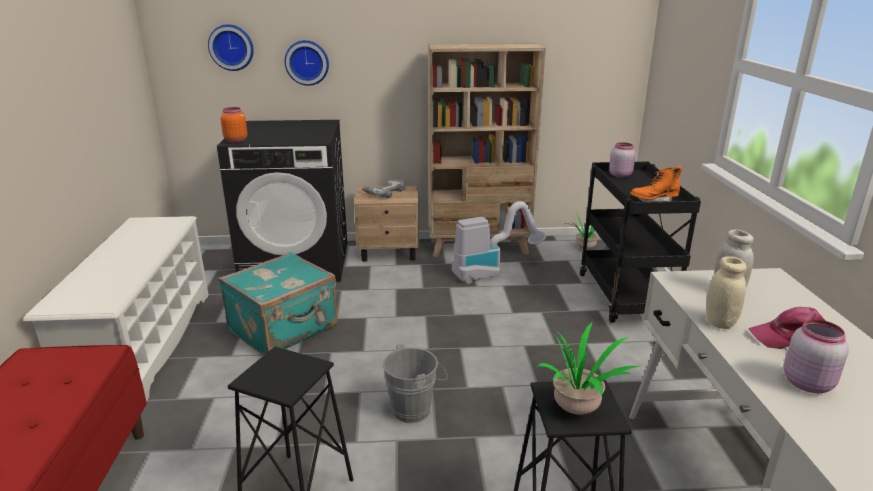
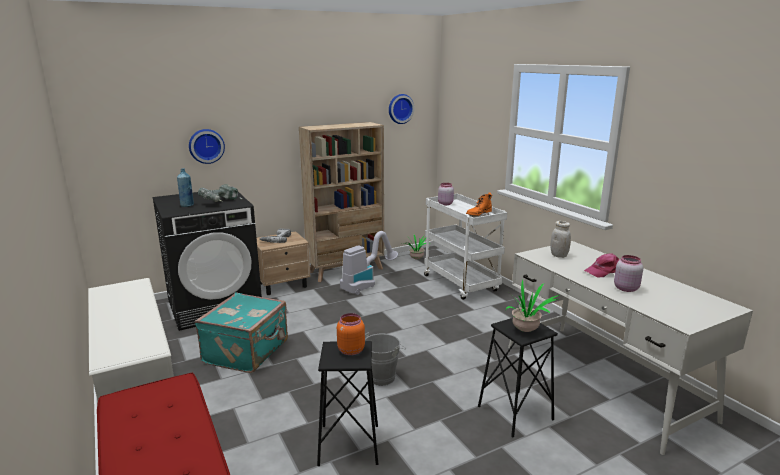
camera: 25 degrees left, 5 degrees down
(231, 47) = (142, 138): wall clock -> wall clock (400, 108)
(235, 140) = (172, 212): orange jar -> orange jar (350, 350)
(260, 135) = (187, 205): none -> blue bottle
(301, 136) = (222, 202): none -> power drill
(626, 298) = (461, 284): black cart -> white cart
(719, 322) = (568, 271): beige jar -> none

